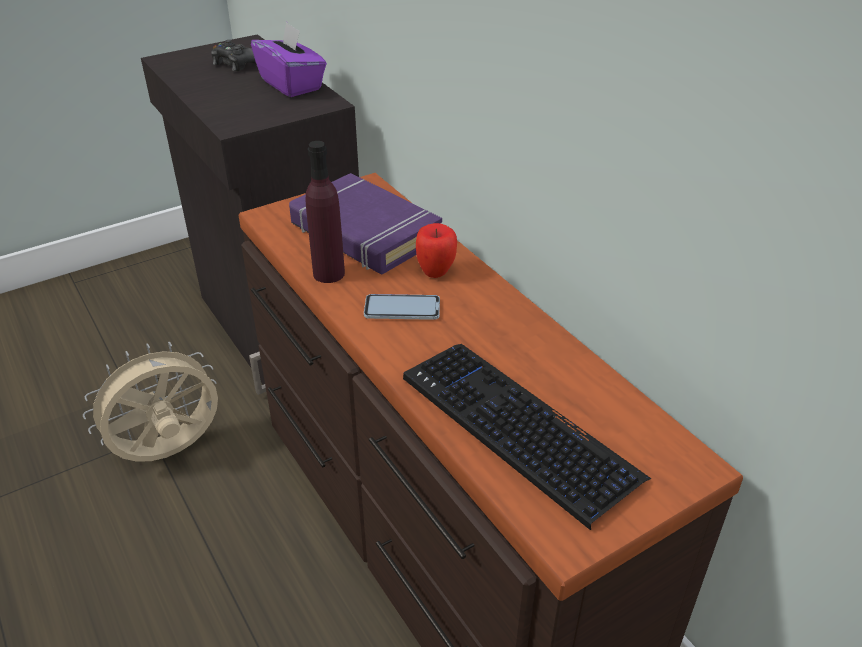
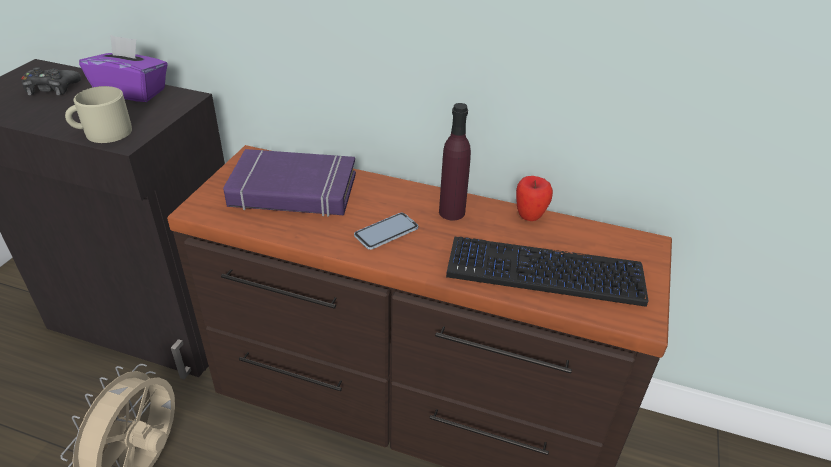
camera: 40 degrees left, 0 degrees up
(226, 113) = (102, 132): none -> beige mug
(329, 273) = (303, 231): purple bottle -> purple bottle (452, 212)
(436, 272) = (378, 198): apple -> apple (529, 216)

